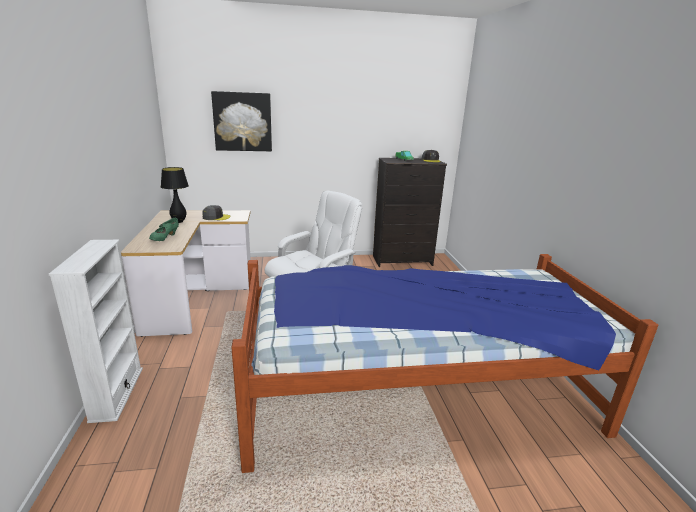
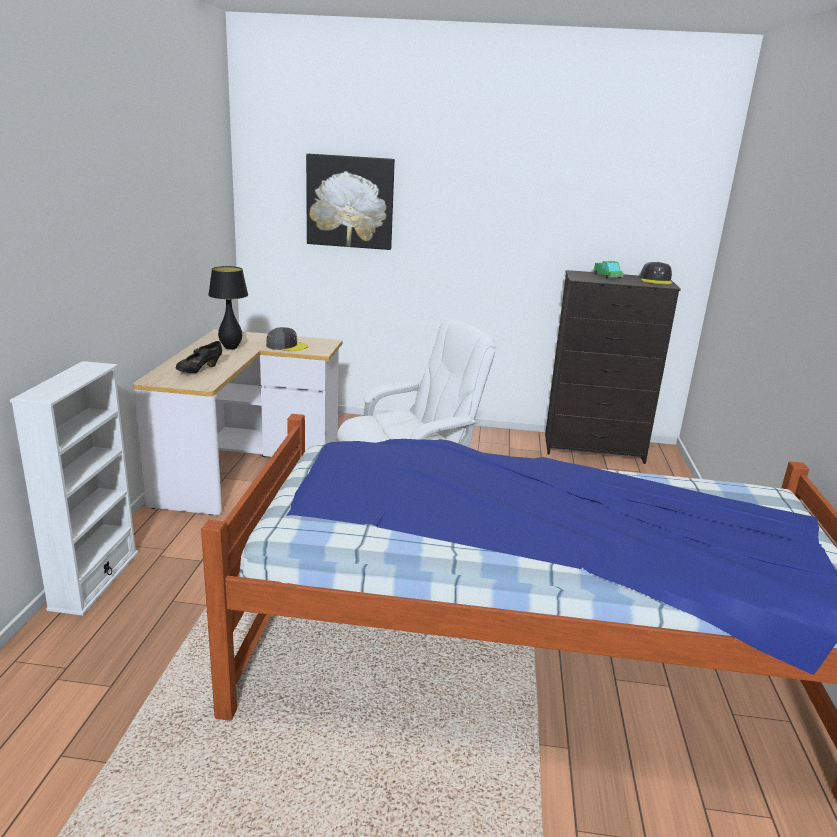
camera: 15 degrees right, 0 degrees up
(165, 238) = (199, 370): green shoe -> black shoe

